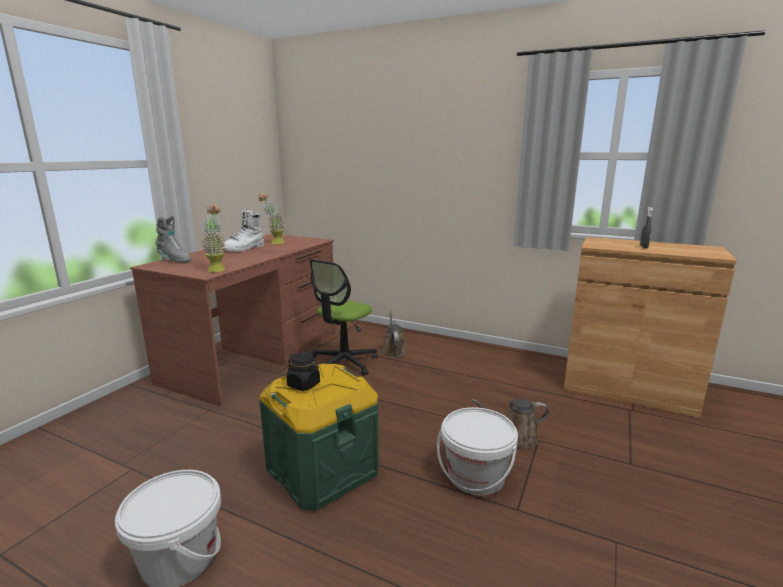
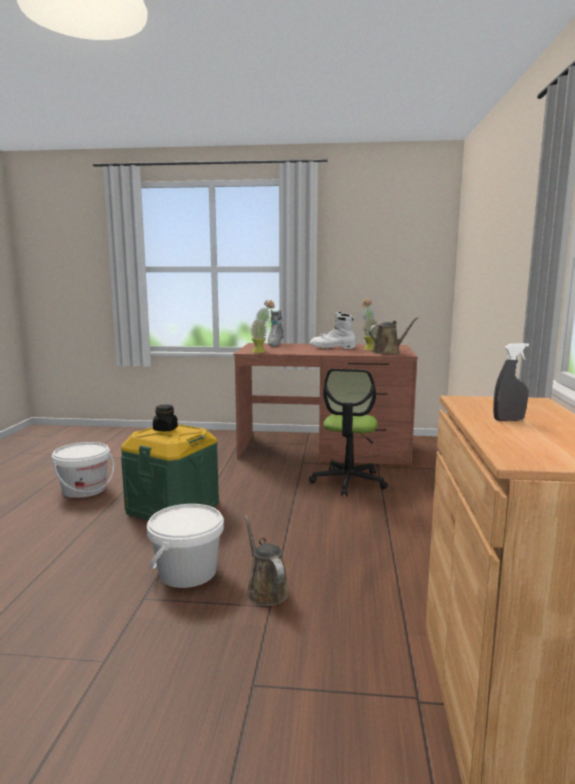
camera: 70 degrees right, 5 degrees down
(343, 363) = (348, 481): office chair -> office chair turned 90 degrees counterclockwise
(393, 351) = (404, 498): brown watering can -> brown watering can (388, 352)

